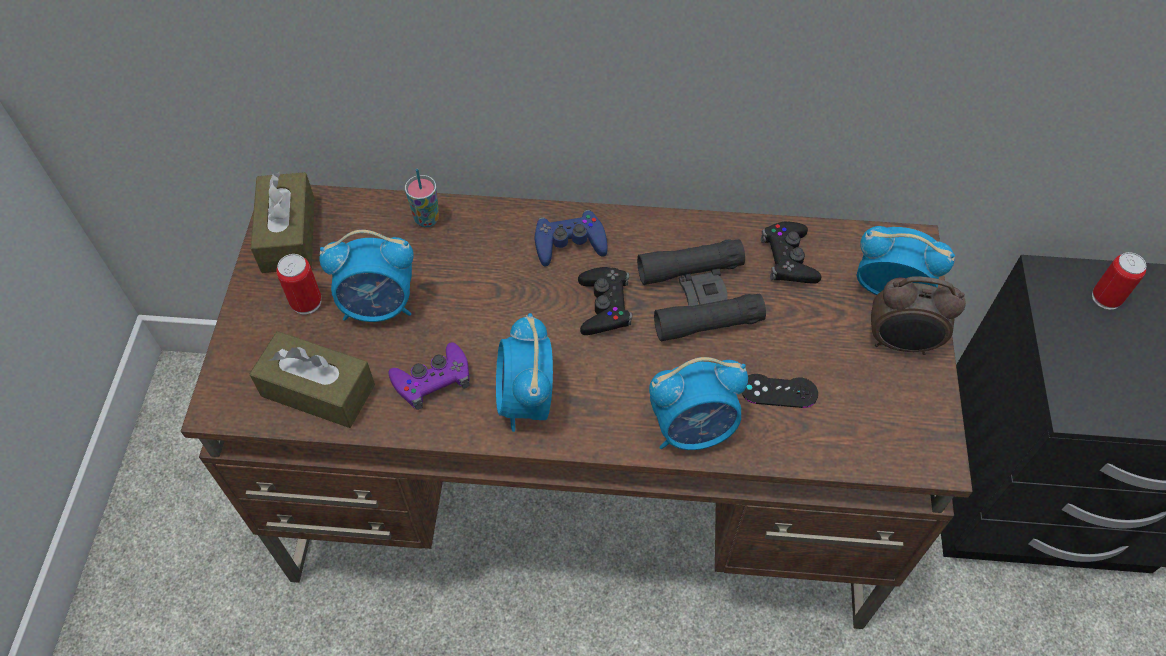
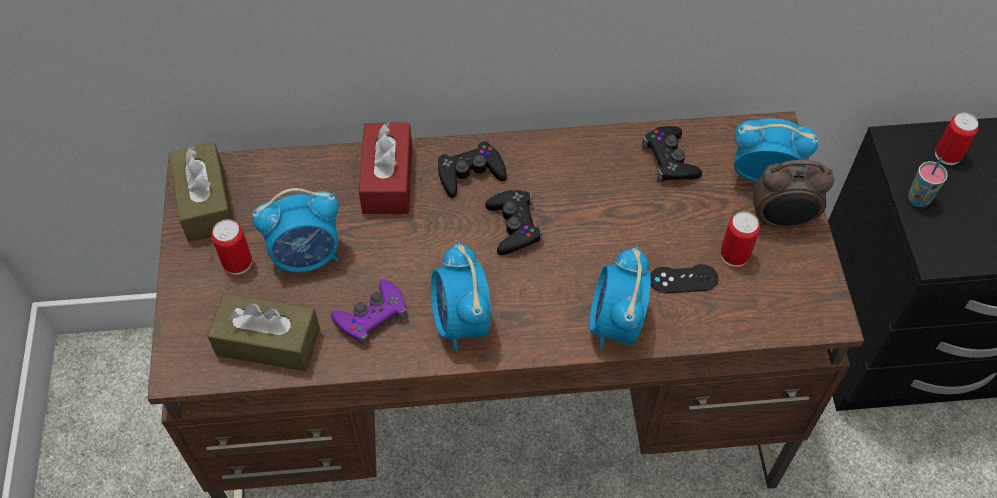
camera: 10 degrees left, 0 degrees up
(427, 219) = (333, 170): cup -> cup (918, 199)
(481, 237) = (387, 179): none -> red tissue box
(569, 243) = (470, 173): blue game controller -> black game controller
(693, 429) = (615, 324): alarm clock -> alarm clock turned 120 degrees clockwise
(699, 297) = (597, 205): black binoculars -> none
(841, 373) = (734, 255): none -> can

